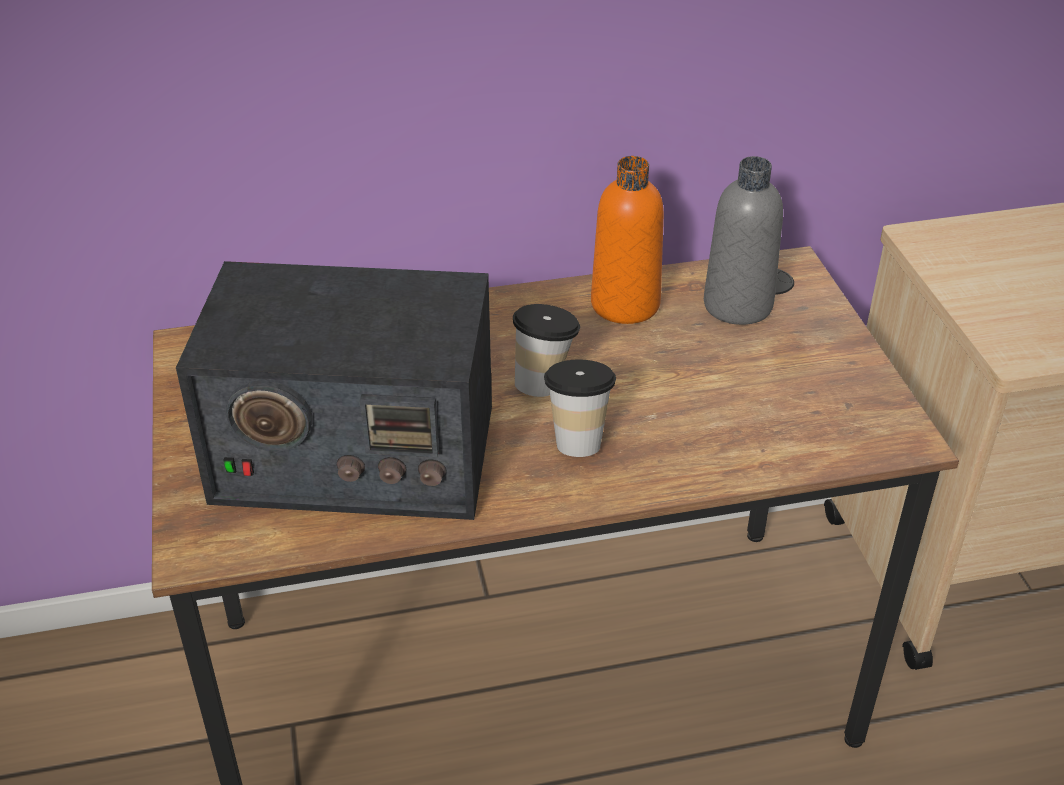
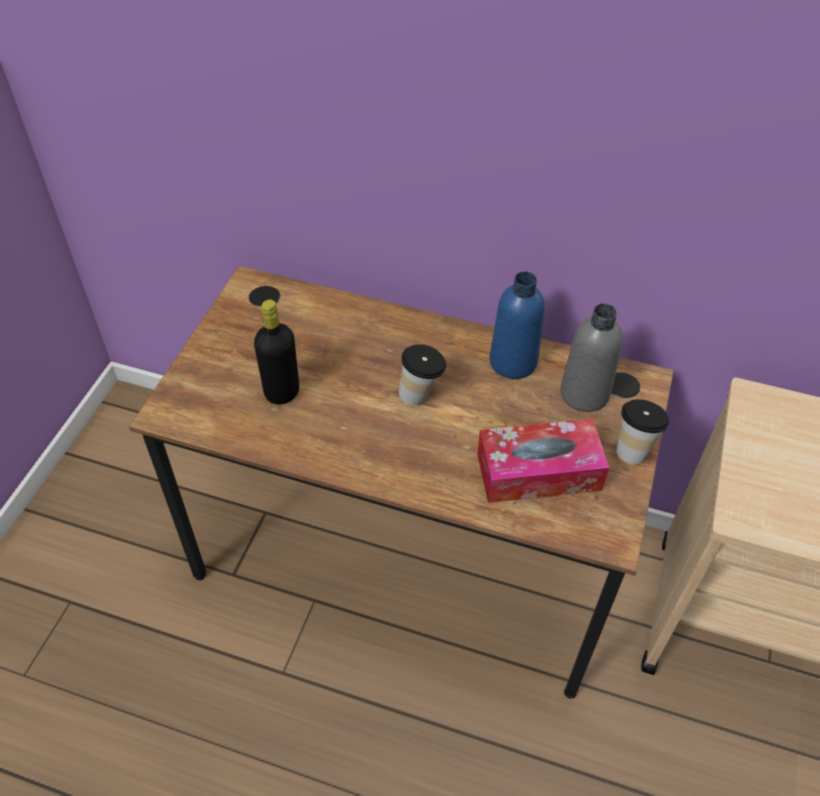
camera: 30 degrees right, 10 degrees up
(353, 453) = (282, 392): radio -> black bottle
(578, 439) = (410, 442): cup -> cup (633, 449)
(625, 304) = (513, 362): orange bottle -> blue bottle
(760, 406) = (538, 471): none -> tissue box

